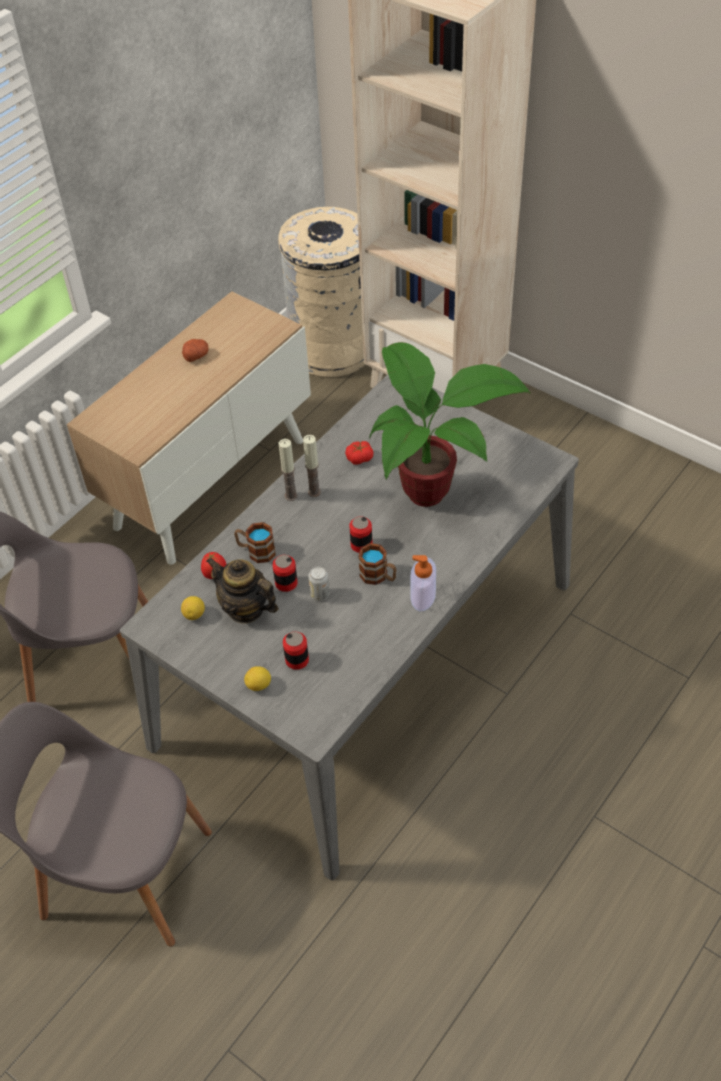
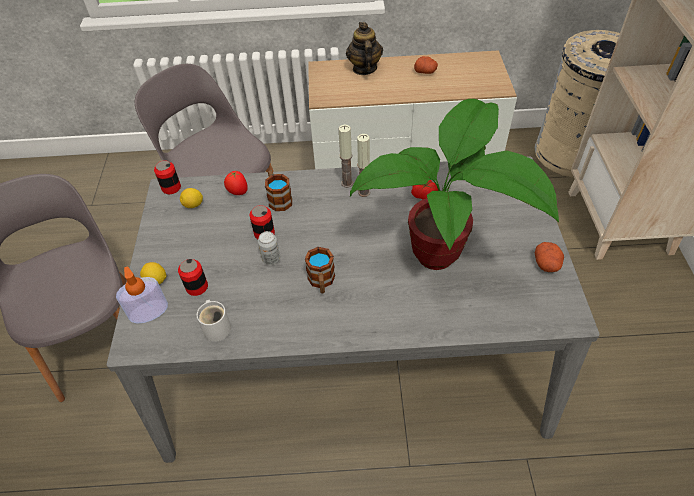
camera: 50 degrees right, 0 degrees up
(245, 608) = (221, 227): teapot -> teapot (364, 68)
(353, 667) = (217, 327): none -> white mug
(361, 545) = (342, 251): can -> can (171, 188)
(423, 596) = (329, 324): soap dispenser -> soap dispenser (148, 311)
(499, 439) = (547, 264): none -> potato

